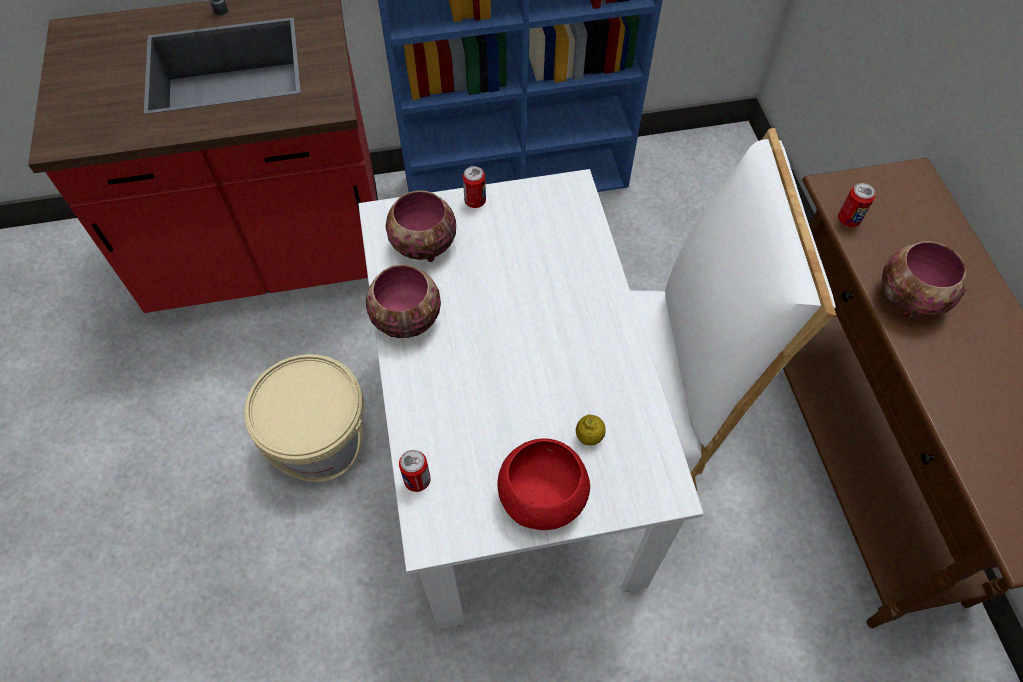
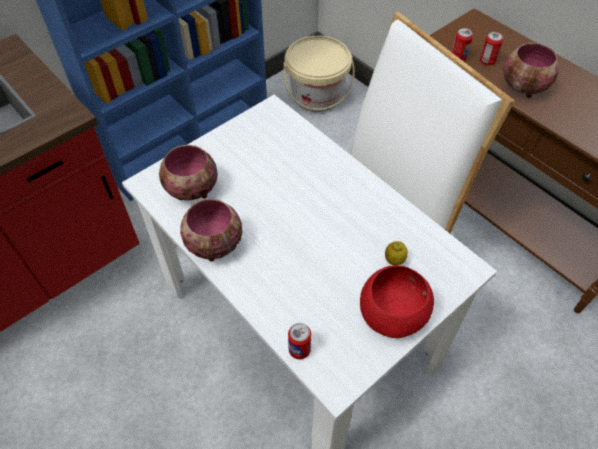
camera: 30 degrees left, 5 degrees down
(320, 441) = (154, 388): beige bucket -> beige bucket (317, 96)
(475, 201) = (209, 145): can -> can (487, 62)

